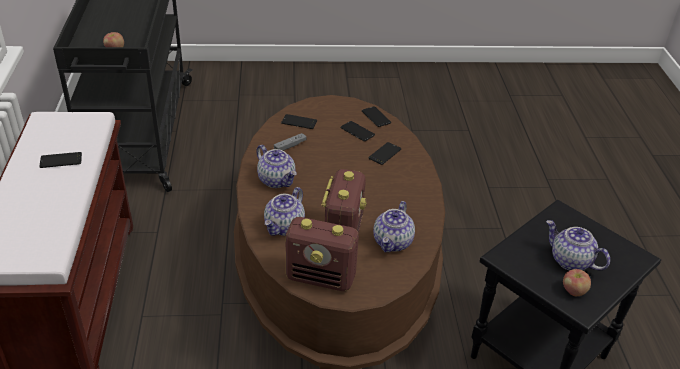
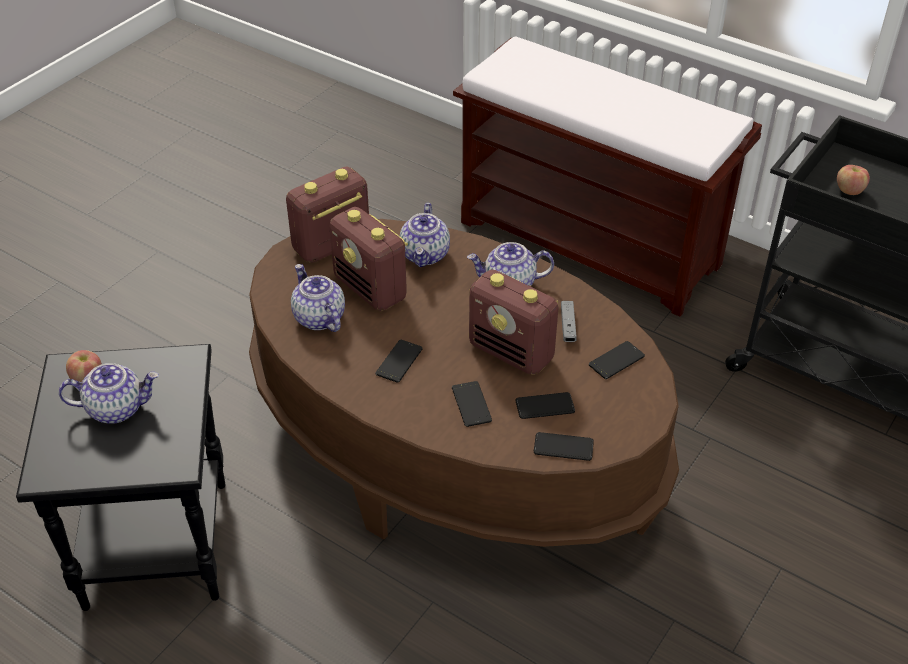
camera: 130 degrees right, 5 degrees up
(61, 160) = (633, 111): phone -> phone (399, 361)
(285, 227) = (425, 255): teapot -> teapot turned 150 degrees counterclockwise
(332, 156) = (512, 352): none -> radio

